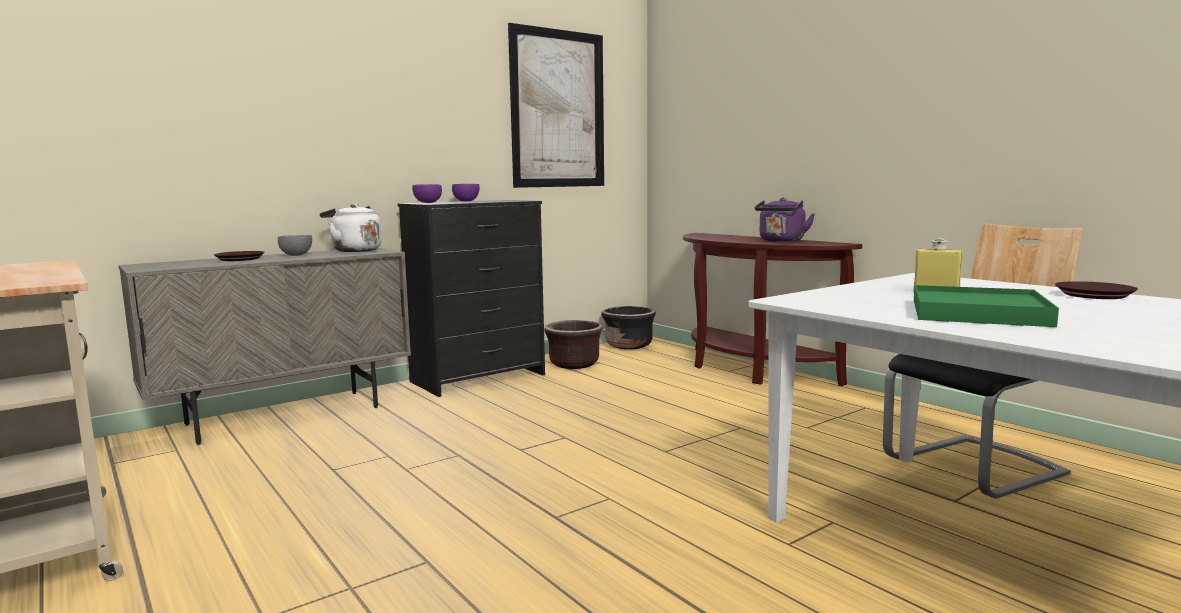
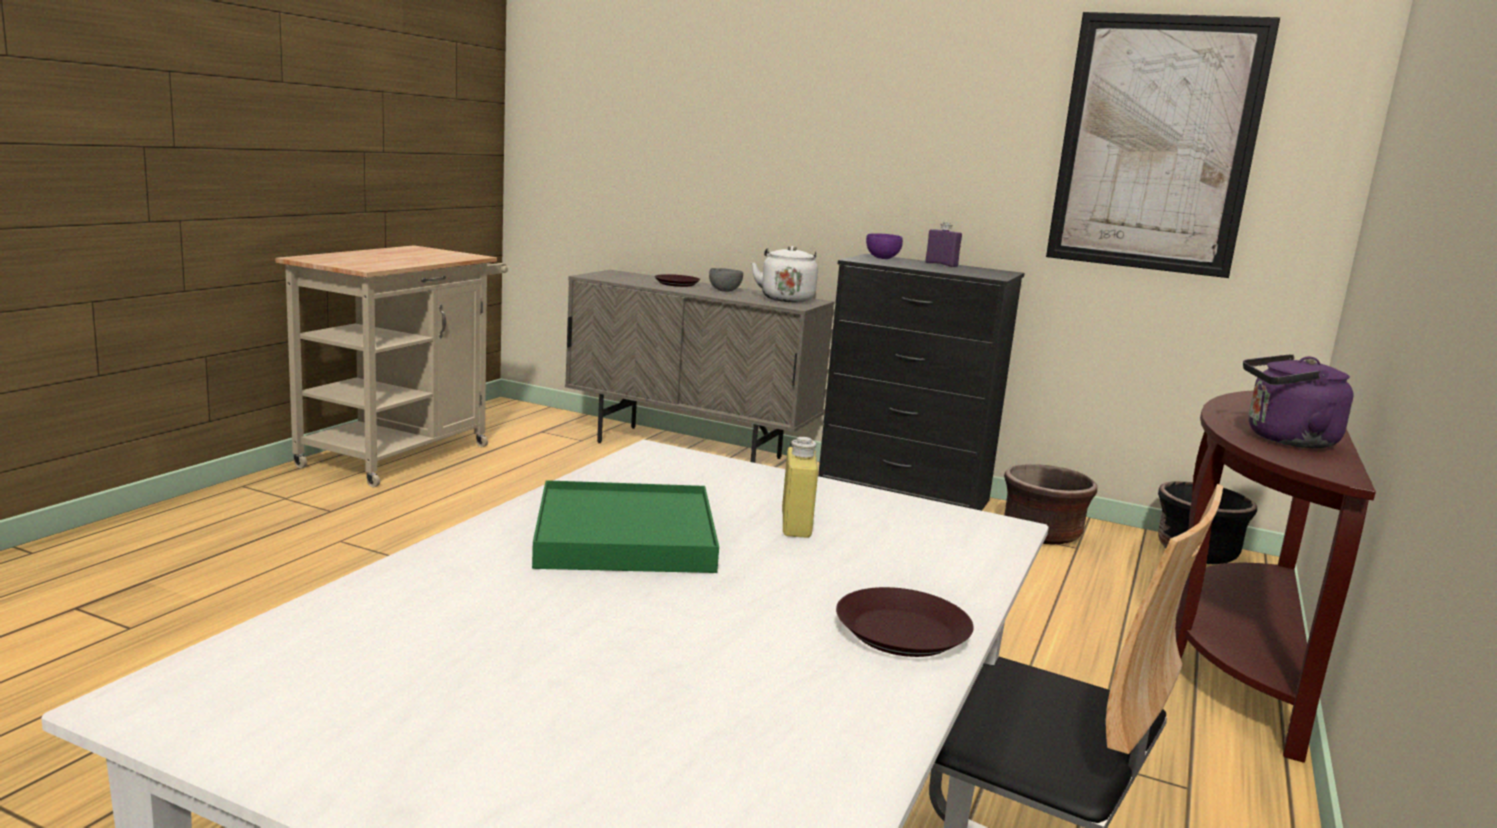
camera: 60 degrees right, 5 degrees up
(466, 201) = (941, 264): purple bowl -> purple bottle

